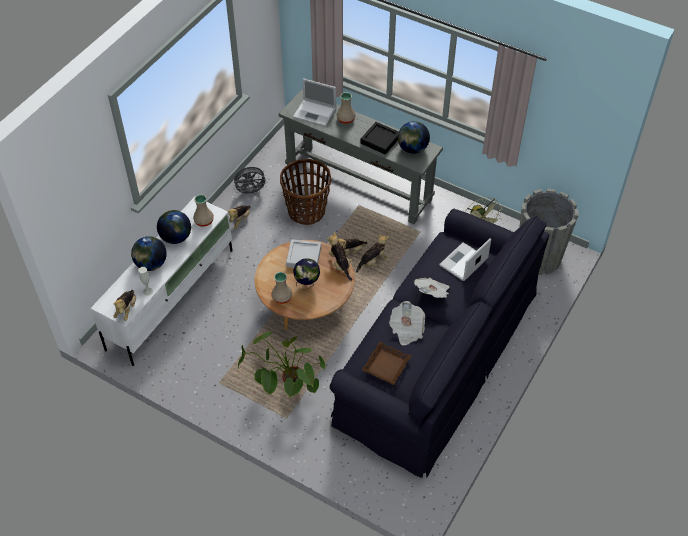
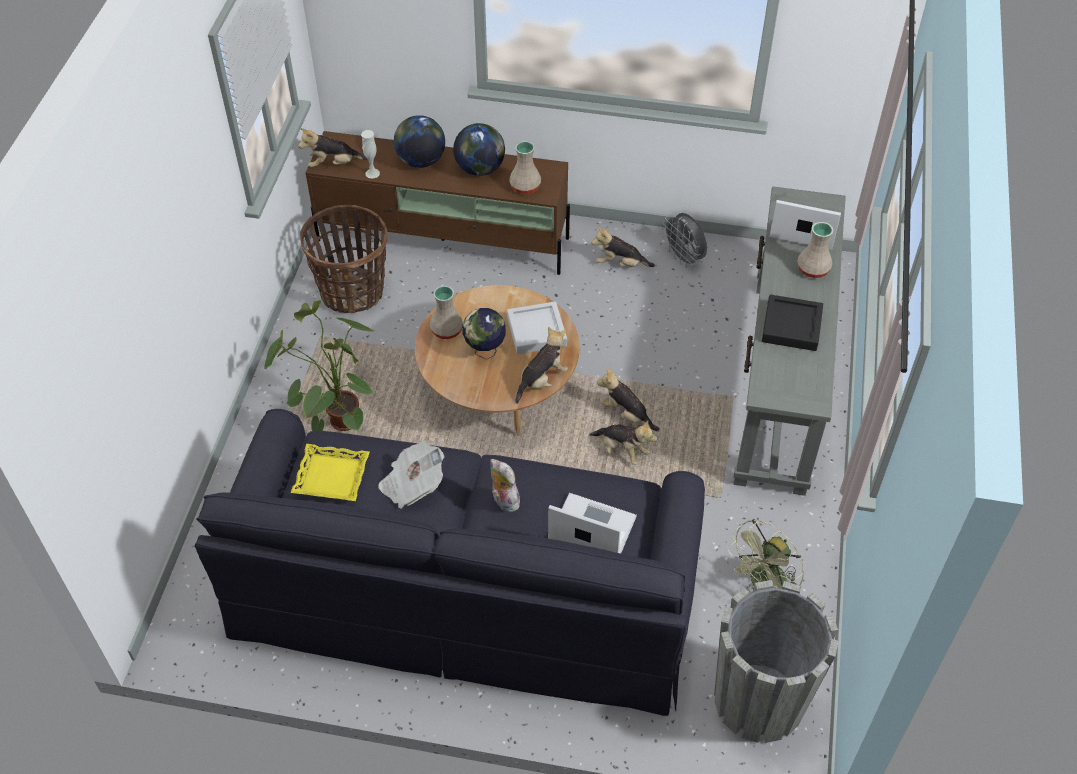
camera: 70 degrees right, 0 degrees up
(172, 298) = (444, 240): white tv stand -> brown tv stand
(306, 211) = (682, 335): basket -> basket (352, 292)
(315, 113) = (802, 228): laptop -> laptop turned 105 degrees clockwise
(386, 365) = (332, 476): brown tray -> yellow tray
(412, 149) = (798, 375): globe -> none
(432, 293) = (503, 501): newspaper -> plush toy

